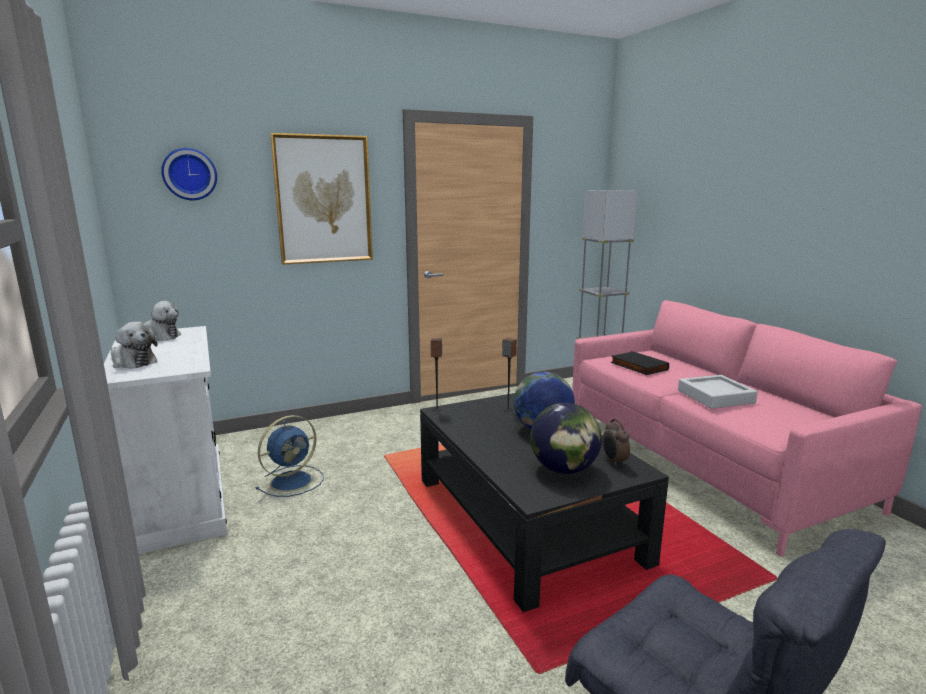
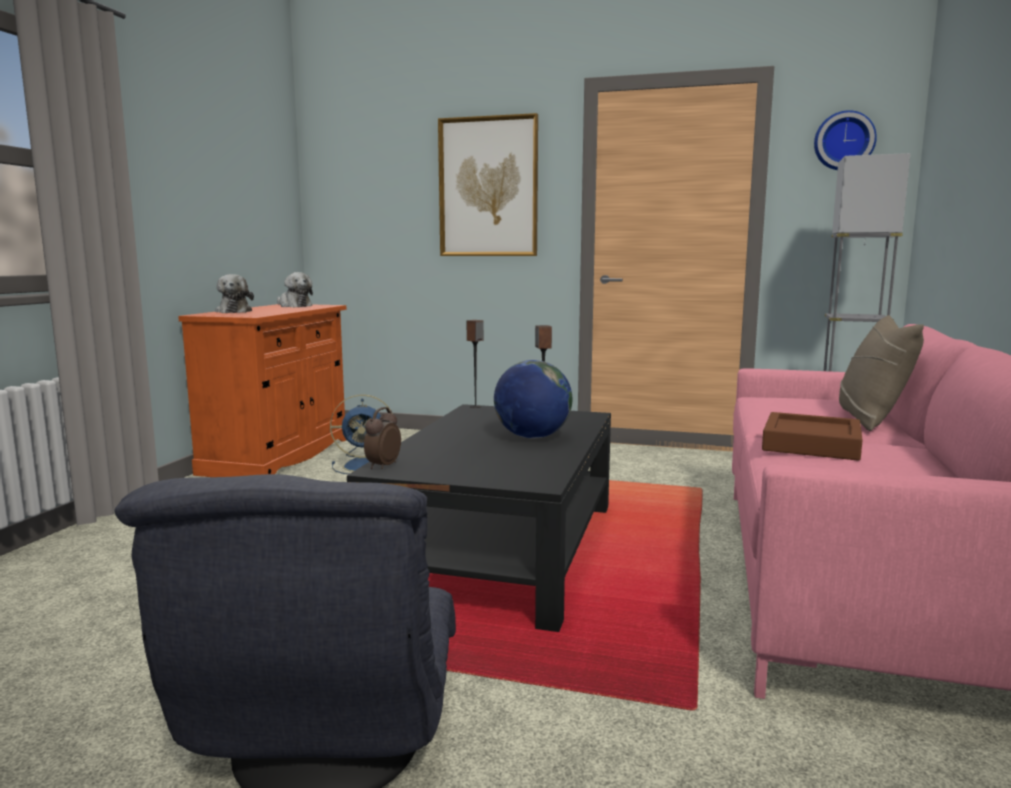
camera: 40 degrees right, 5 degrees down
(180, 498) = (278, 455): white cabinet -> orange cabinet
(189, 174) = (368, 164): wall clock -> wall clock (843, 141)
(564, 469) = (465, 462): globe -> none
(613, 462) = (533, 471): alarm clock -> alarm clock (382, 466)
(637, 366) = (785, 407): black book -> none
(687, 366) = (871, 419): none -> beige pillow
(715, 396) = (811, 445): grey tray -> brown tray

